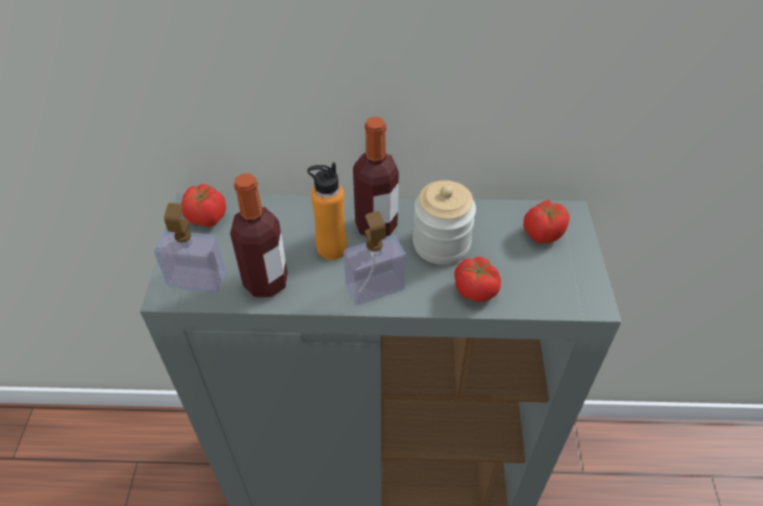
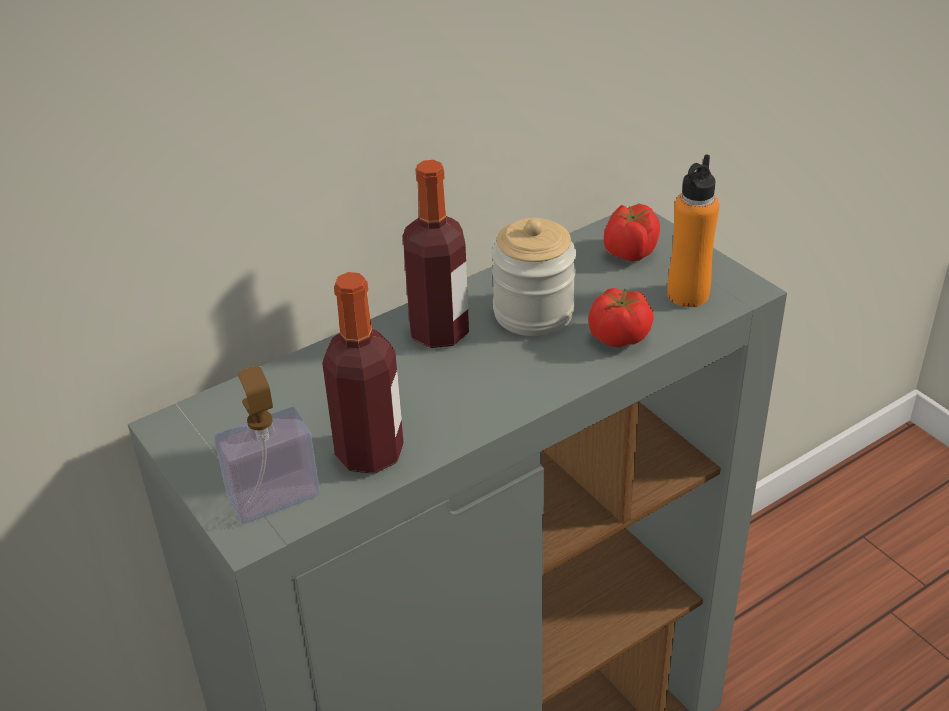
camera: 35 degrees left, 10 degrees down
(207, 218) = (208, 428): tomato -> none
(331, 248) = (411, 379): orange bottle -> orange bottle (687, 294)
(375, 288) = (507, 391): soap dispenser -> none

